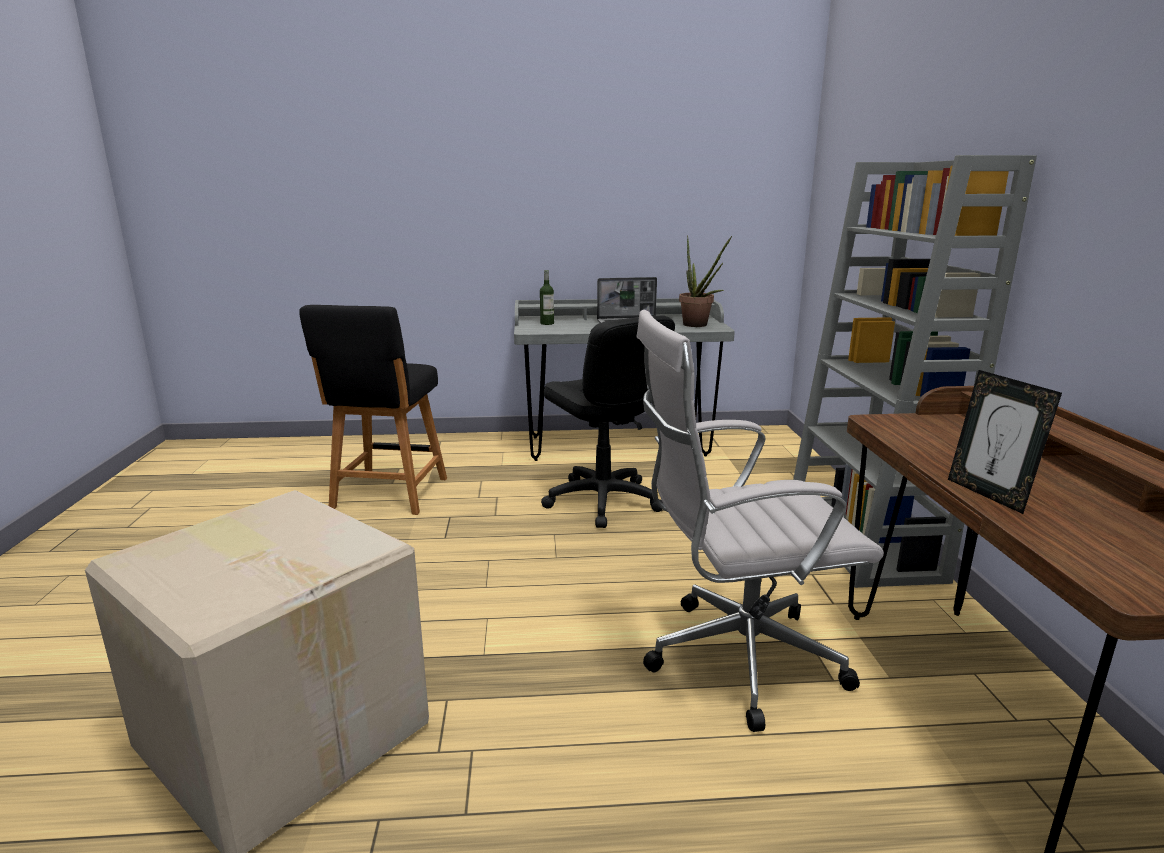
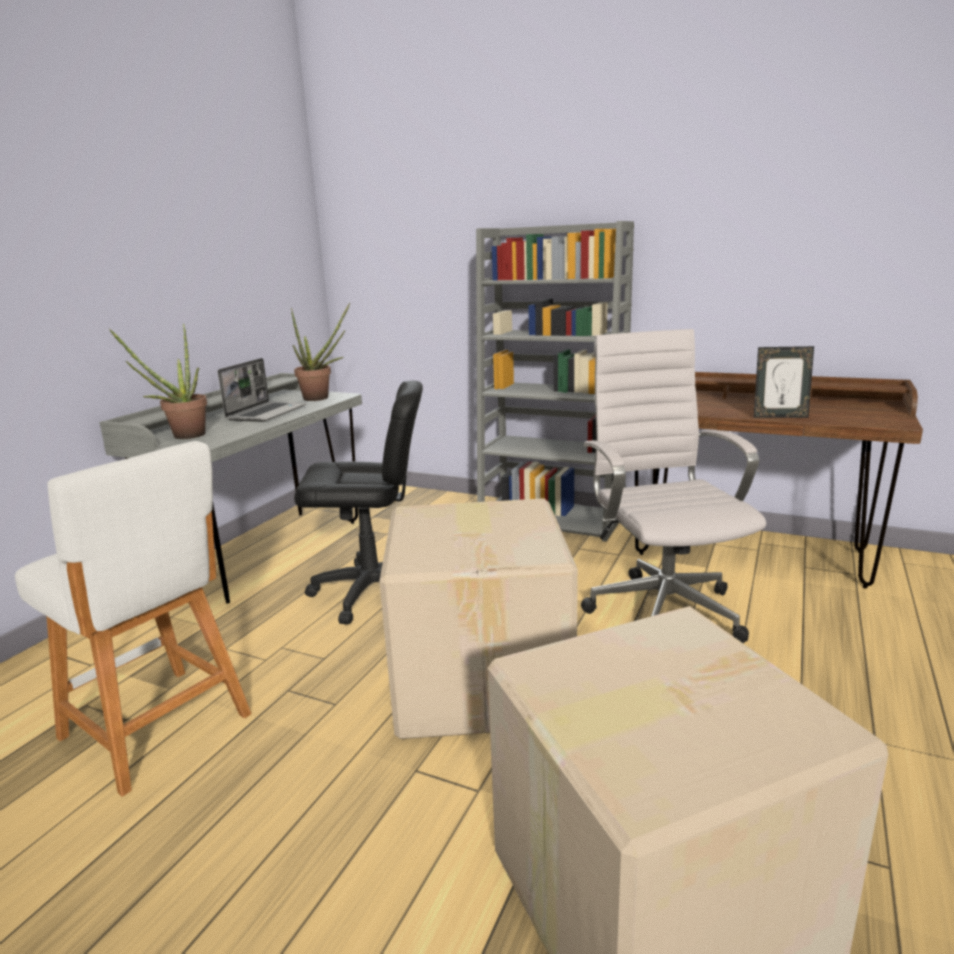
camera: 60 degrees left, 0 degrees up
(388, 495) = (160, 730): black stool -> white stool
(515, 586) = (483, 679): none -> cardboard box
(547, 323) = (182, 436): bottle -> potted plant
(734, 659) = (661, 609): white office chair -> white office chair turned 150 degrees clockwise

